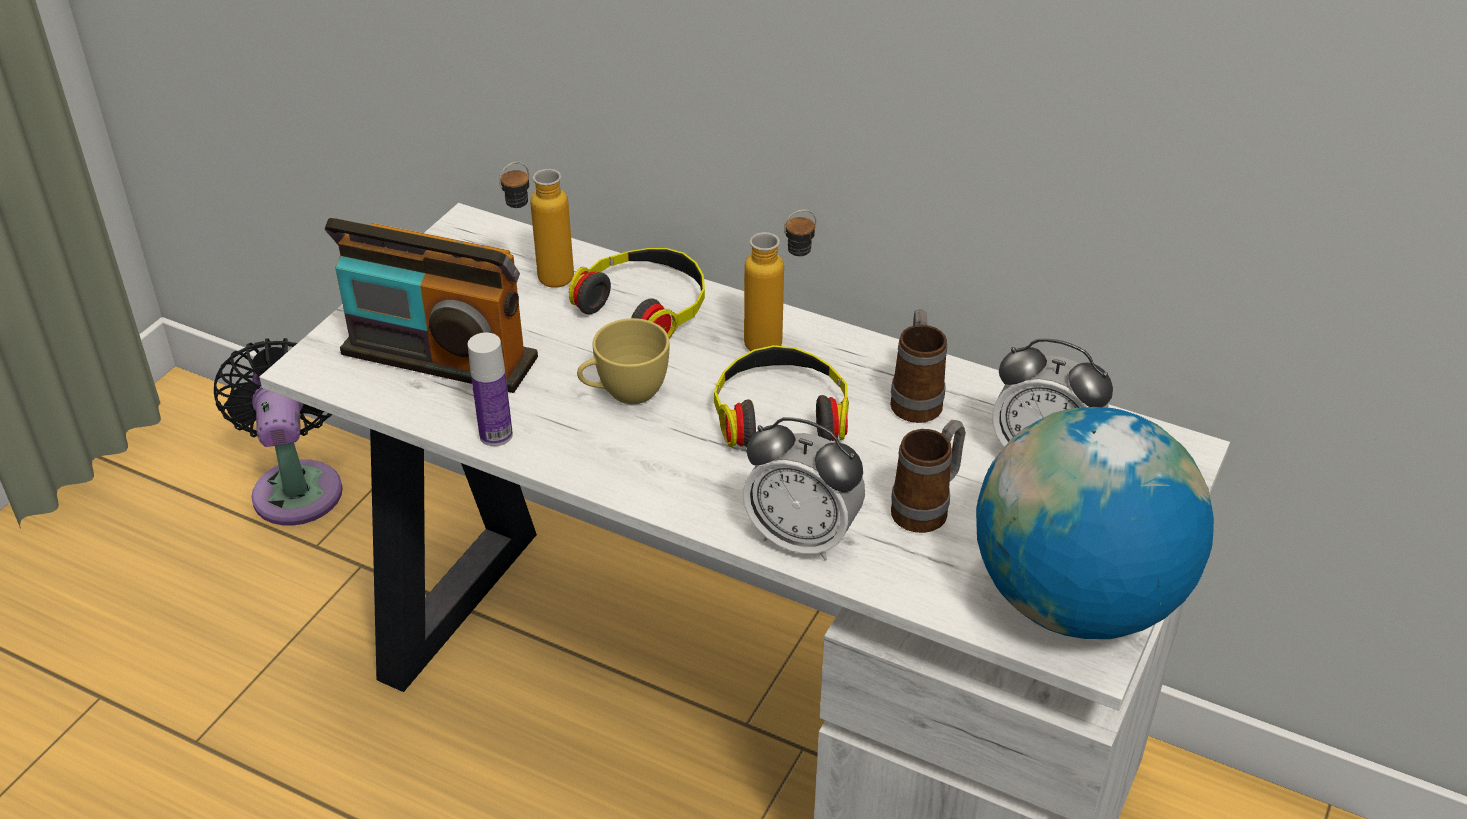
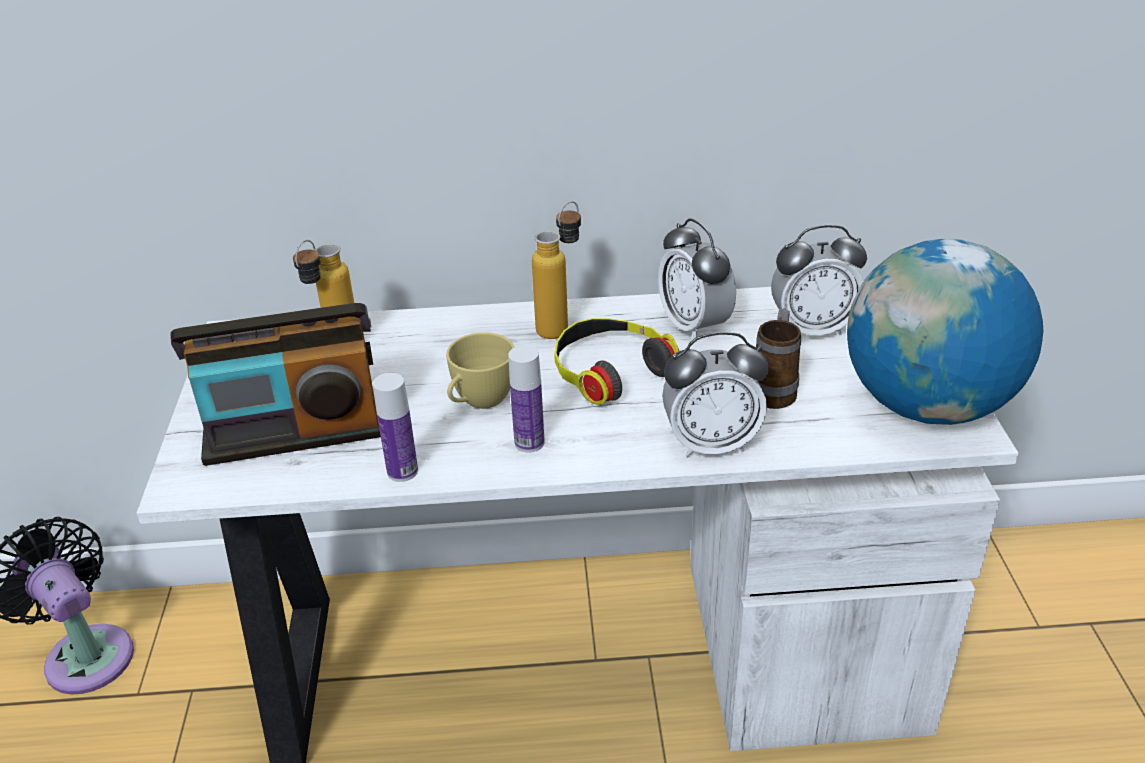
camera: 30 degrees left, 5 degrees down
(631, 457) = (529, 443): none -> bottle
(645, 305) = (436, 338): headphones -> none
(916, 399) = (694, 326): mug -> alarm clock

